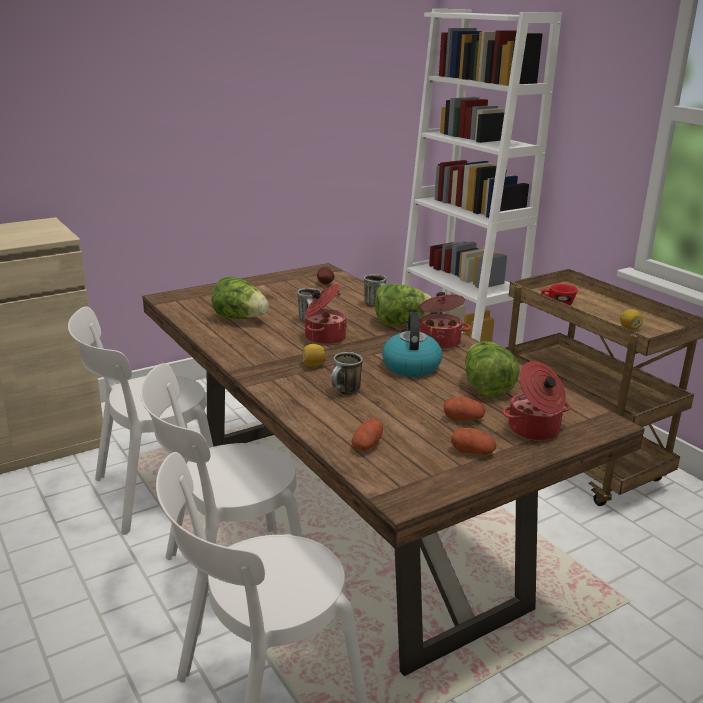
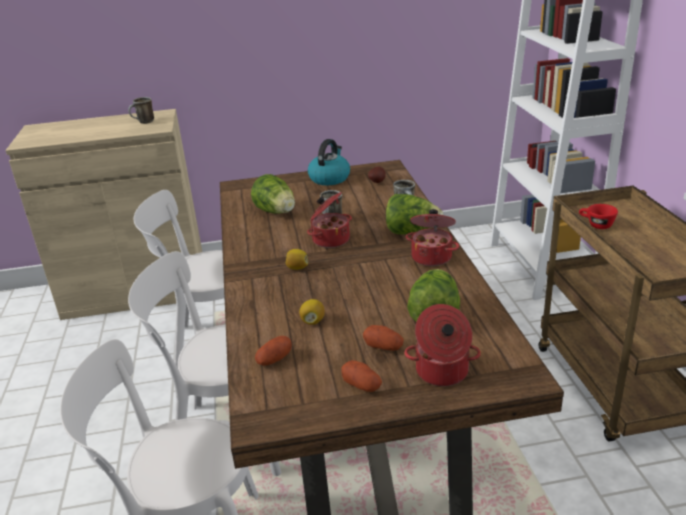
camera: 25 degrees right, 5 degrees up
(345, 392) = (301, 301): mug -> mug (144, 122)
(411, 366) = (382, 280): kettle -> kettle (329, 178)
(629, 328) = (655, 264): lemon -> lemon (313, 321)

